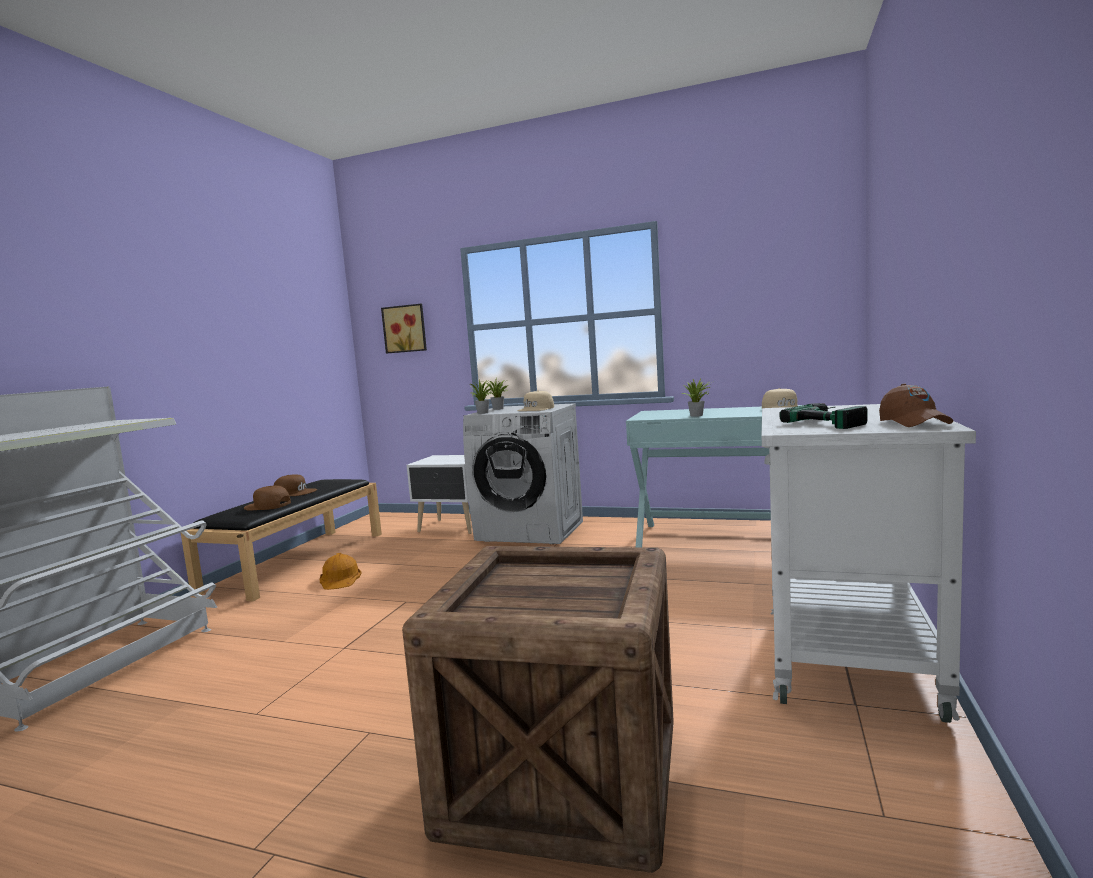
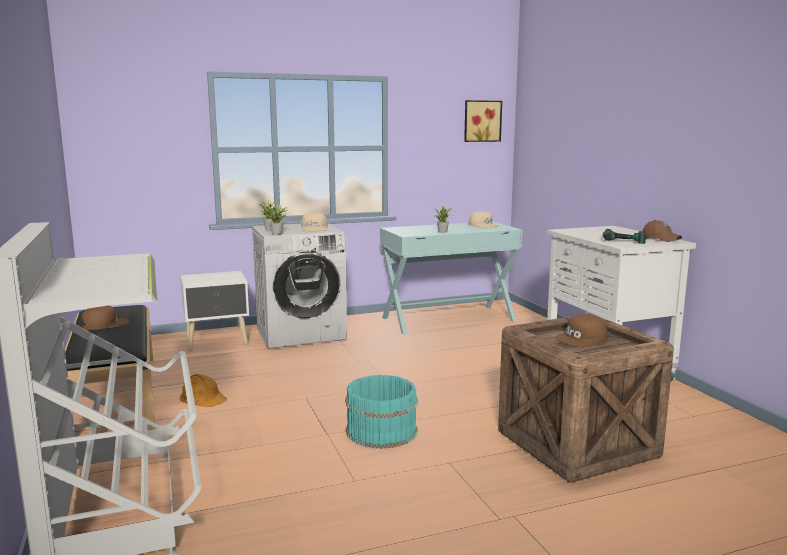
camera: 40 degrees left, 5 degrees up
(267, 506) = (117, 338): brown cap -> brown cap (582, 339)
(391, 661) = (380, 431): none -> turquoise bucket
(405, 329) = (137, 145): picture -> picture (481, 121)

